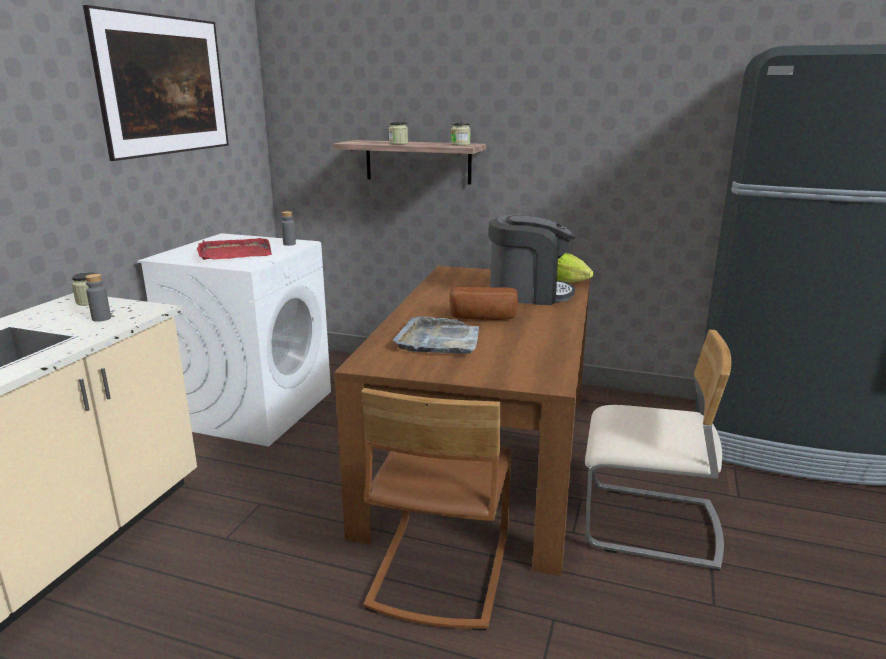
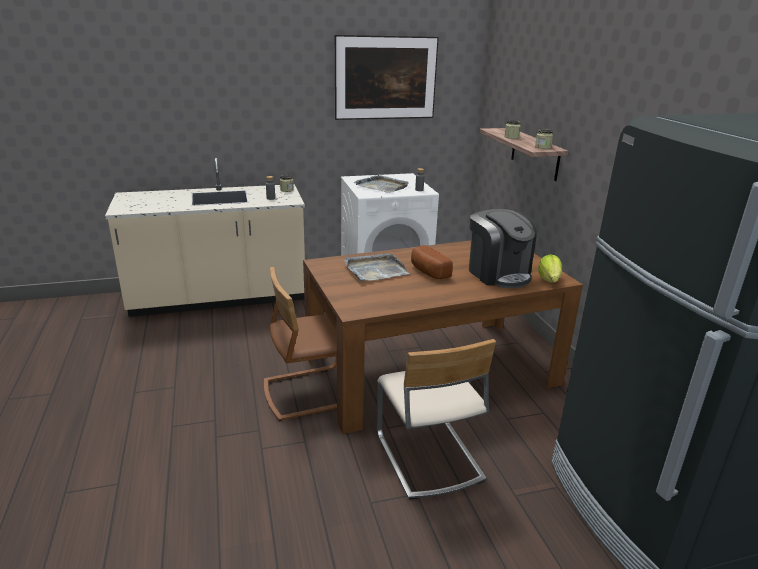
camera: 55 degrees right, 5 degrees up
(234, 253) = (382, 186): red tray -> grey tray

